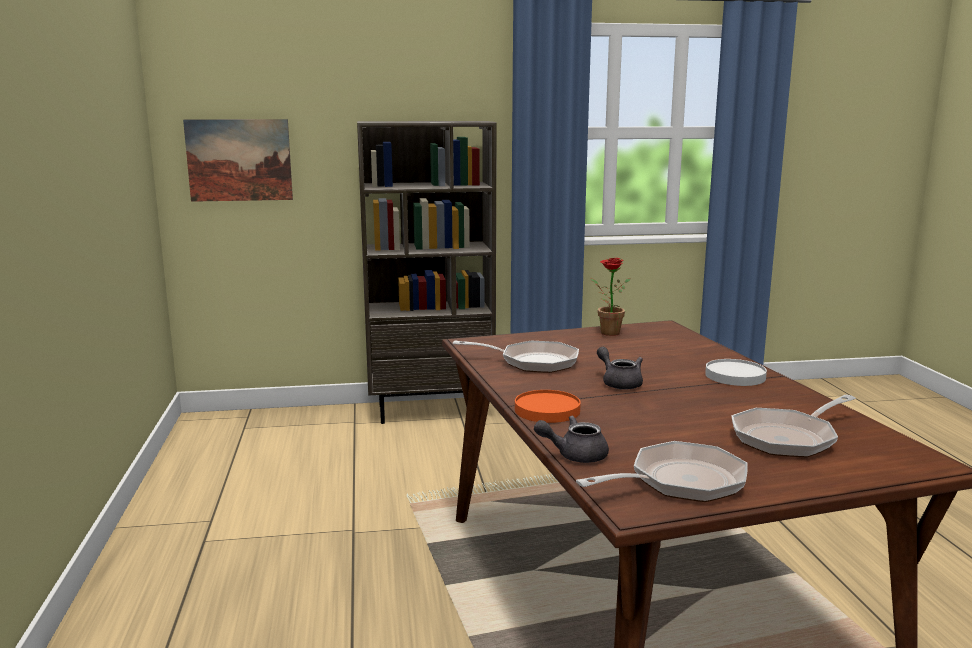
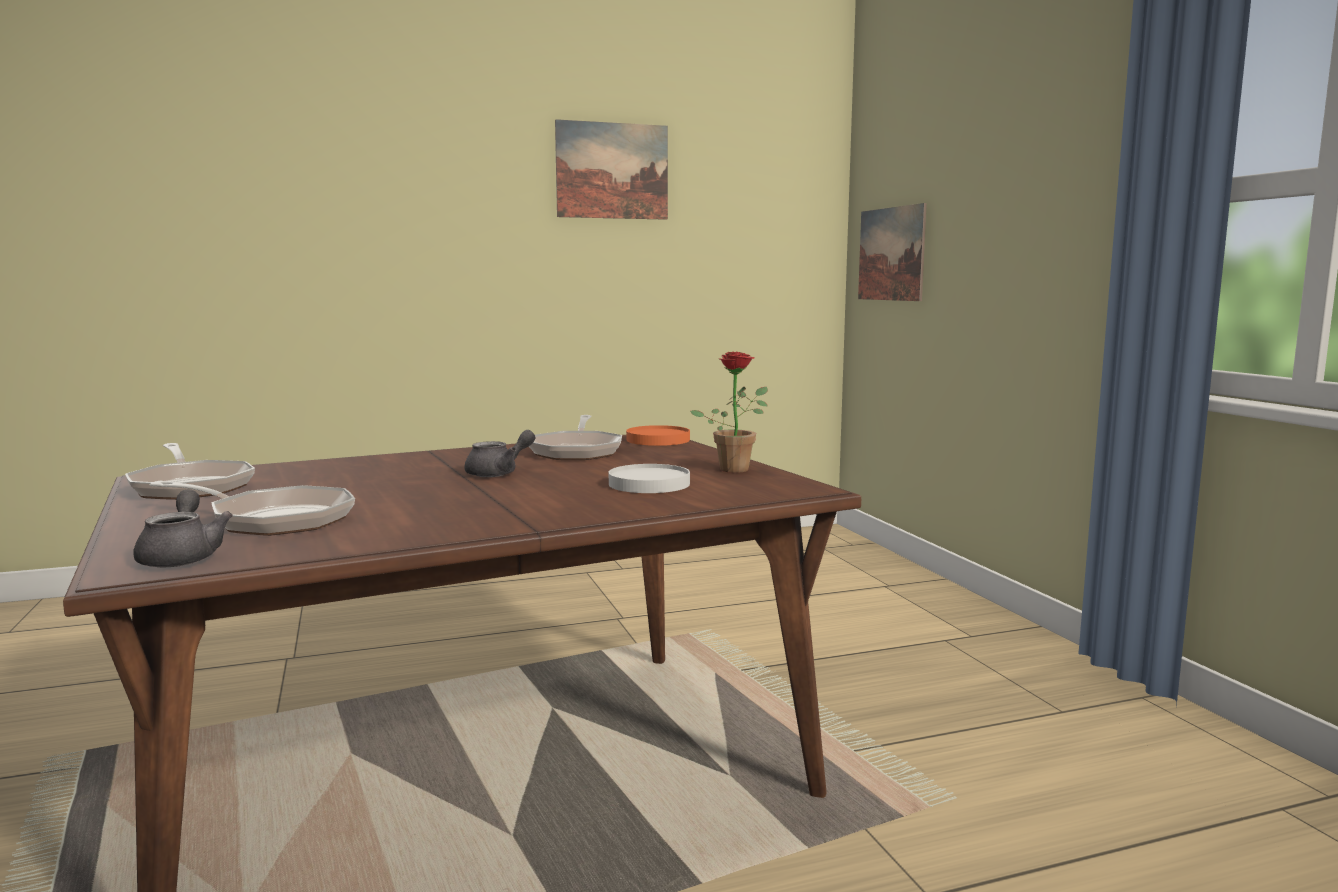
camera: 80 degrees right, 5 degrees down
(63, 78) = (612, 171): none -> picture
(431, 411) = (971, 617): brown bookcase -> none
(546, 410) = (410, 457): orange plate -> orange plate (658, 440)
(574, 455) = (283, 465): grey teapot -> grey teapot (182, 556)
(735, 376) = (530, 510): white plate -> white plate (648, 484)
(788, 438) = (273, 520): frying pan -> frying pan turned 150 degrees clockwise

